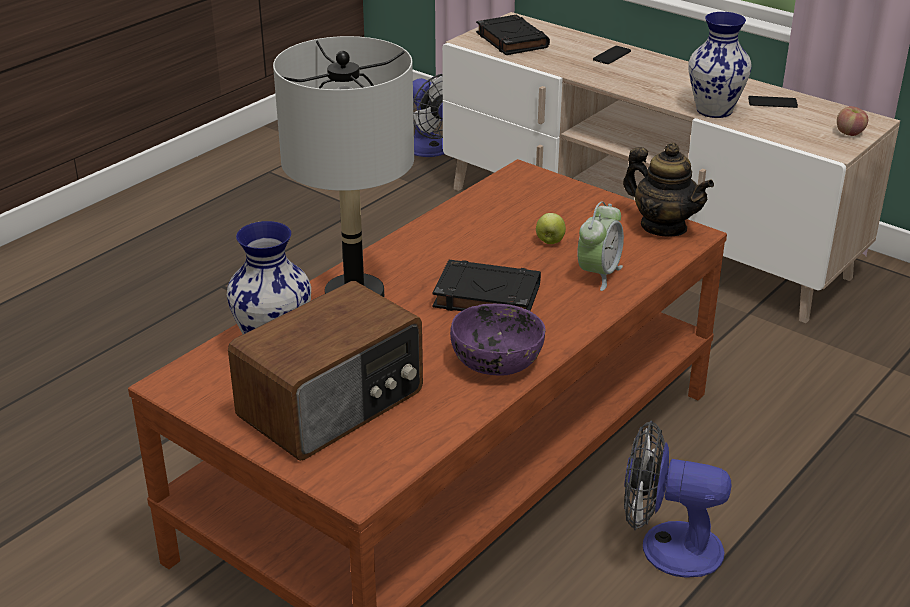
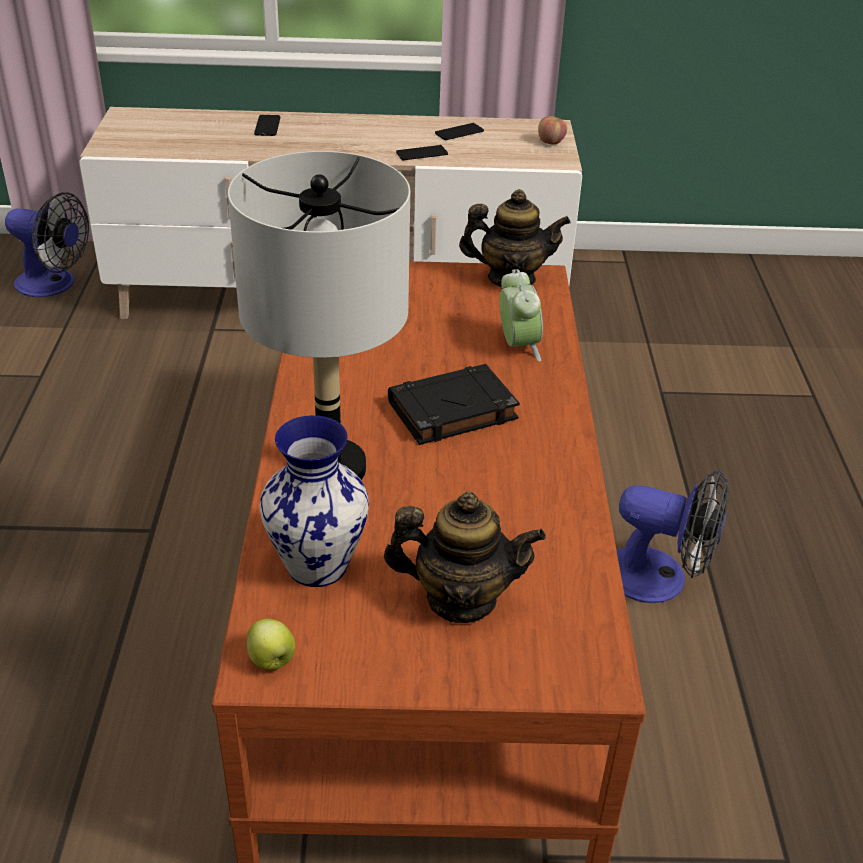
camera: 40 degrees left, 5 degrees up
(333, 405) = (460, 599): radio -> teapot
(498, 361) = (545, 472): purple bowl -> none
(511, 40) = (149, 136): black book -> none
(550, 241) = (436, 331): apple -> apple (272, 661)
(666, 547) = (660, 579): fan -> fan turned 135 degrees counterclockwise
(713, 110) = (422, 153): vase -> phone

